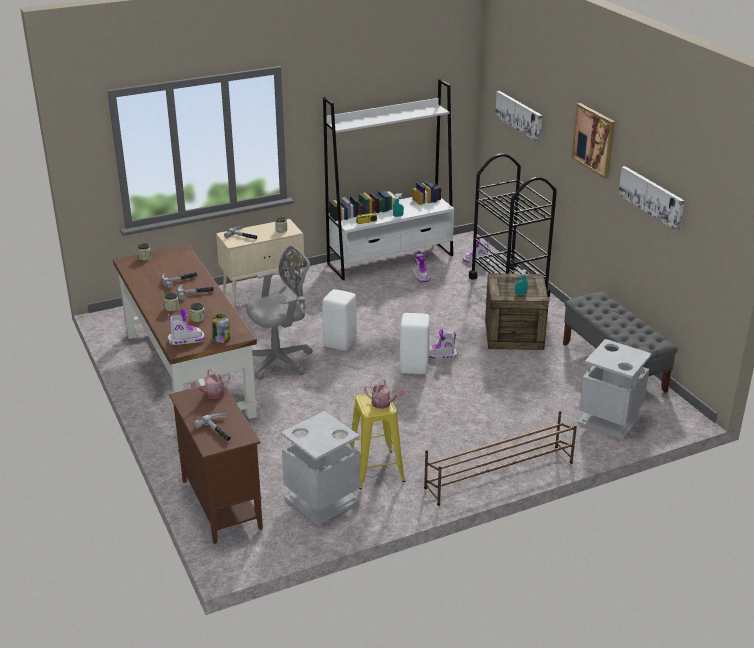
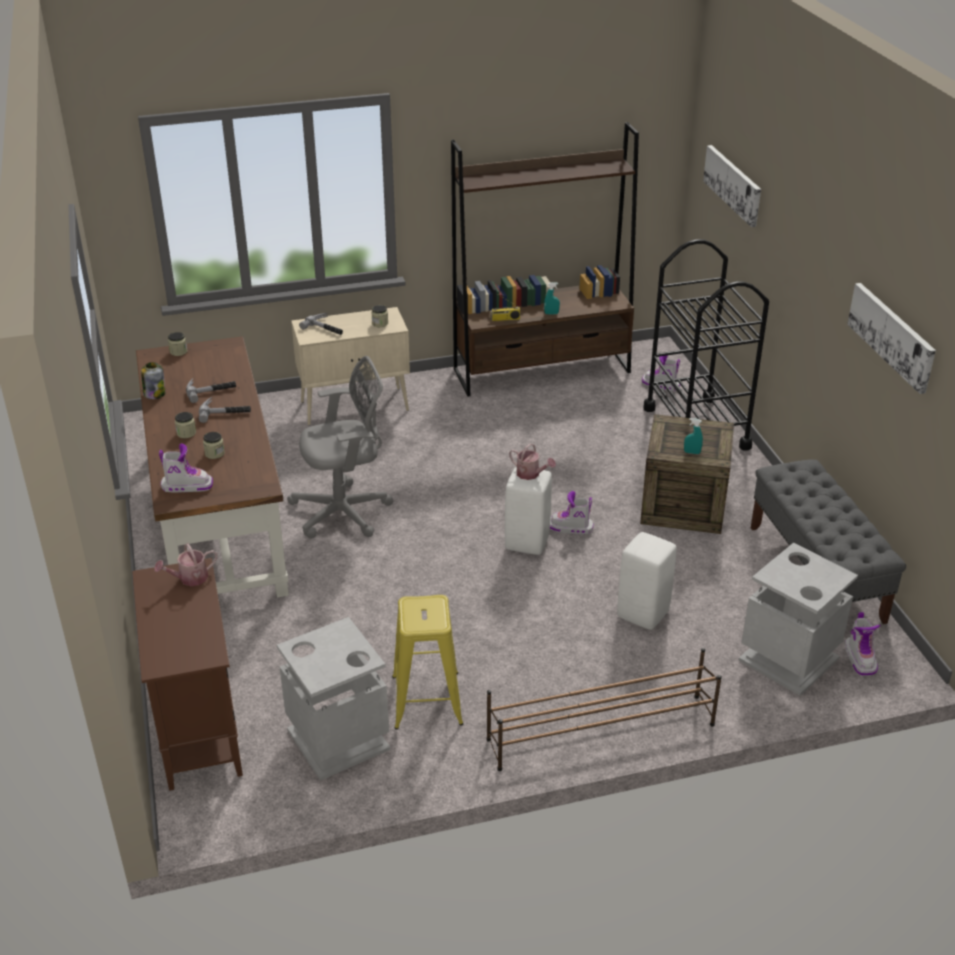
camera: 10 degrees right, 5 degrees up
(219, 430) = (179, 639): hammer -> none
(221, 338) = (235, 489): jar -> jar (154, 394)
(339, 343) = (435, 493): white stool -> white stool (642, 613)
(383, 404) = (435, 616): watering can -> watering can (531, 474)
(391, 259) = (542, 370): white bookcase -> brown bookcase
(421, 277) = (577, 401): boot -> boot (860, 659)
(594, 140) = (823, 237): picture -> none

